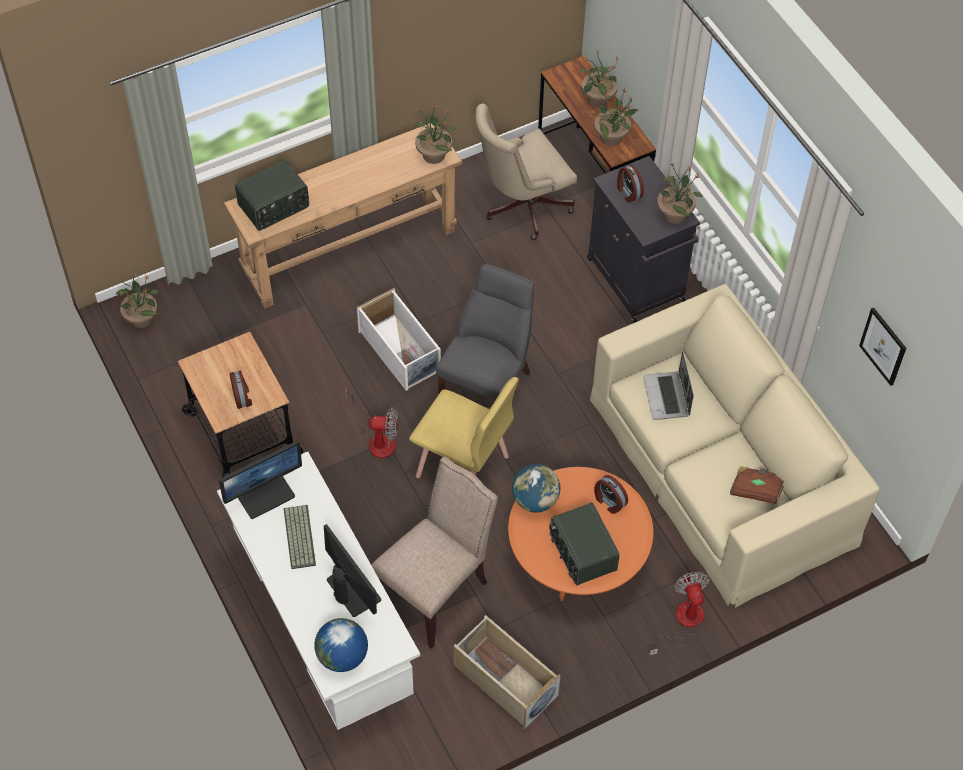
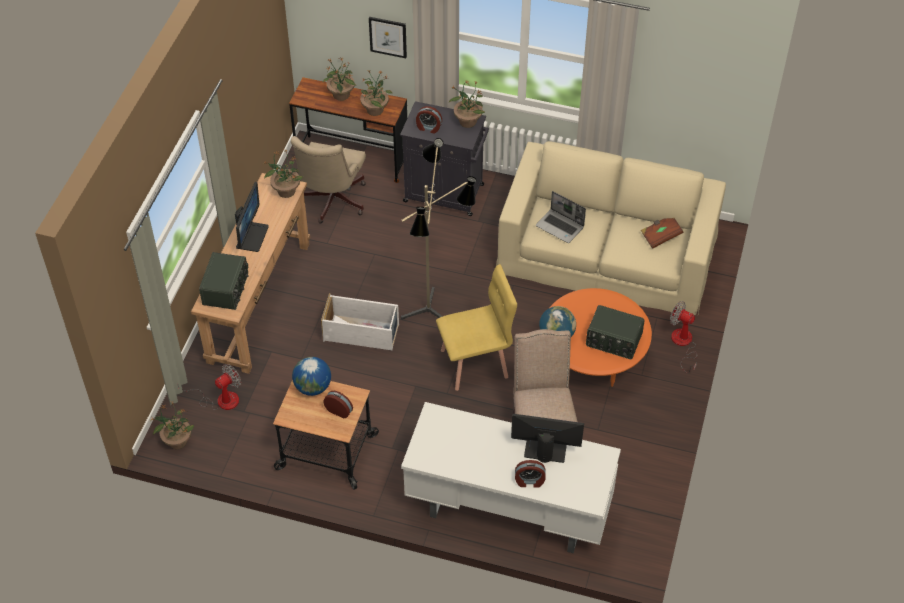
camera: 45 degrees left, 5 degrees down
(265, 495) = (432, 444): monitor -> monitor (251, 236)
(298, 536) = (479, 449): keyboard -> none
(342, 656) = (584, 487): globe -> globe (313, 387)
(376, 439) = (408, 389): fan -> fan (220, 399)
(488, 386) = (434, 311): grey chair -> floor lamp
(504, 680) = (634, 451): beige storage box -> none
(609, 502) = (594, 304): alarm clock -> alarm clock (529, 481)
(883, 346) = (683, 92): picture -> picture (388, 37)

